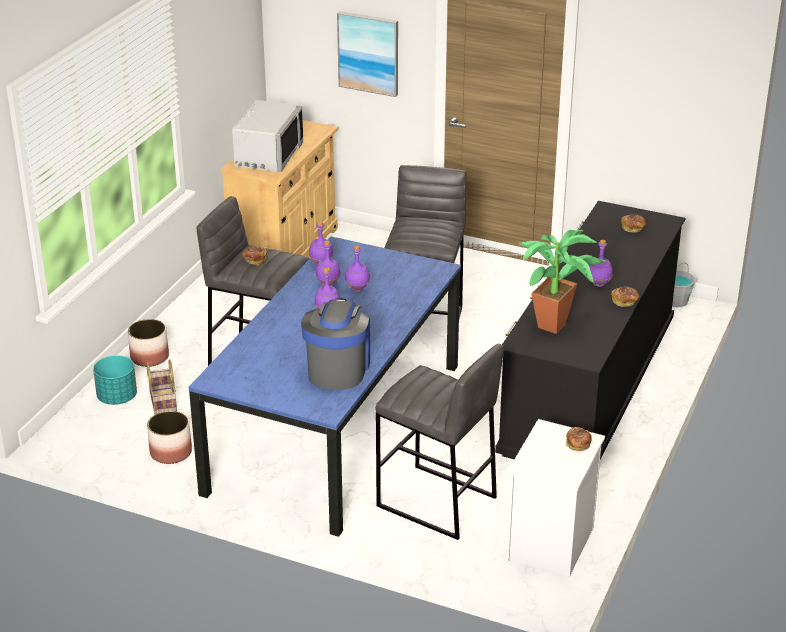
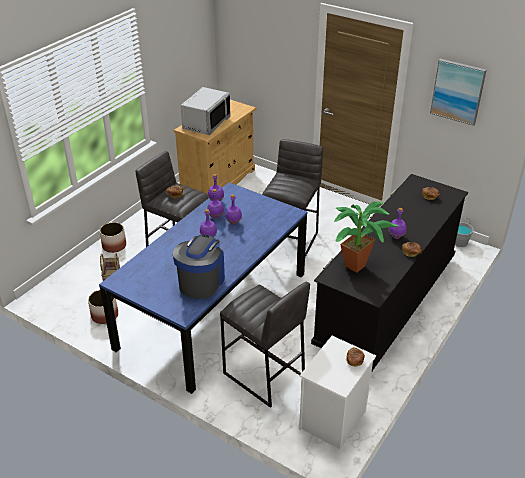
camera: 10 degrees right, 5 degrees up
(117, 397) = (85, 272): turquoise planter -> none
(368, 53) = (276, 62): picture -> picture (457, 91)

